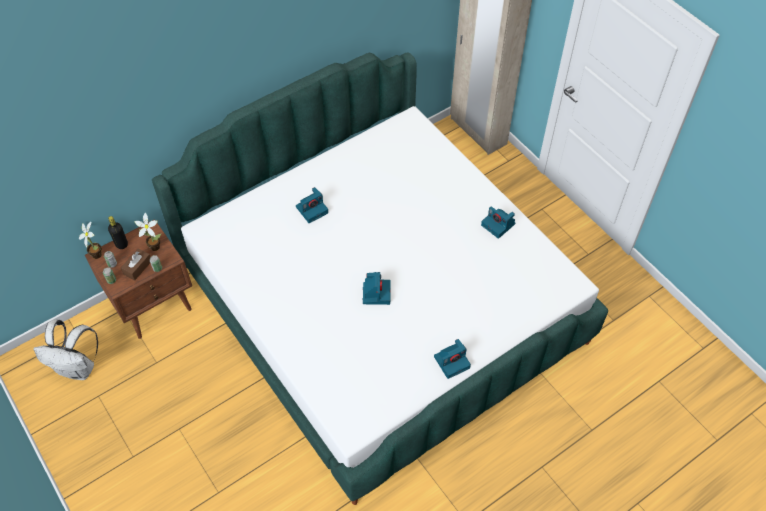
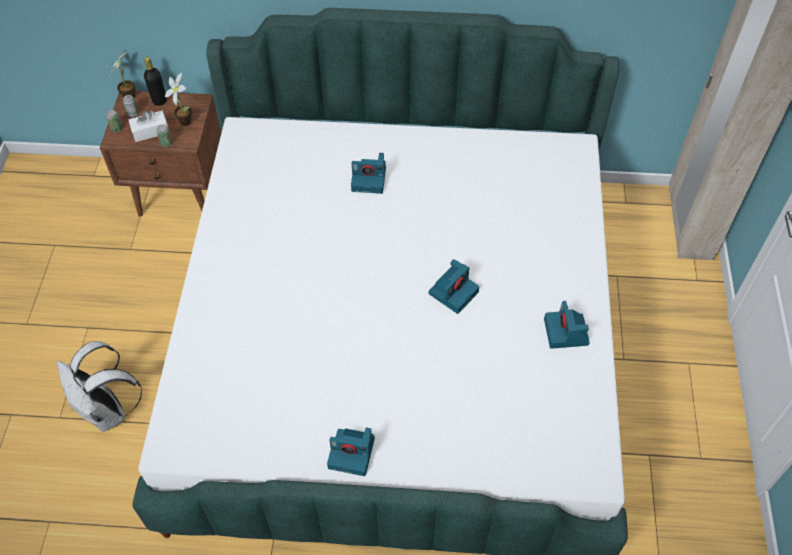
camera: 40 degrees right, 0 degrees up
(78, 368) = (64, 207): white backpack -> white backpack (109, 411)
(137, 267) = (150, 131): brown tissue box -> white tissue box
(376, 293) = (347, 314): camera -> camera (453, 292)

